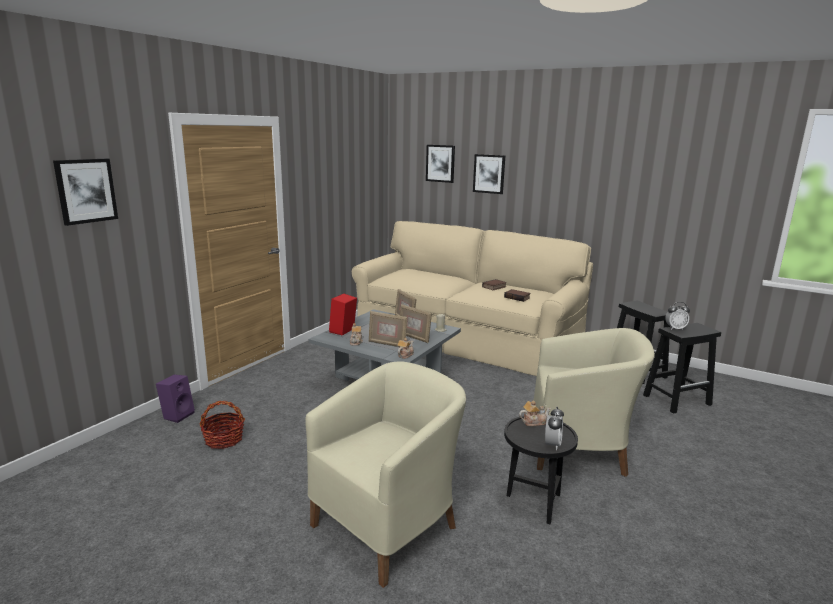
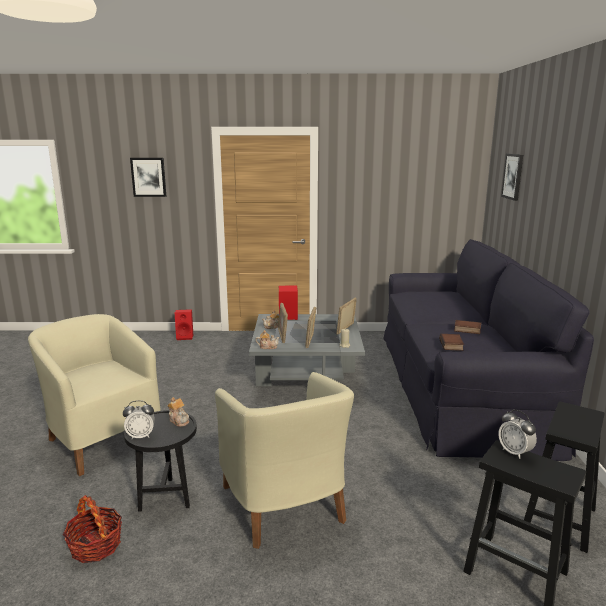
camera: 60 degrees right, 0 degrees up
(177, 415) = (185, 337): purple speaker -> red speaker
(223, 440) = (168, 357): basket -> basket (95, 546)
(388, 526) = (102, 439): beige armchair -> beige armchair turned 150 degrees counterclockwise
(464, 338) = (457, 384): beige sofa -> black sofa
(489, 174) = (539, 191): picture -> none

